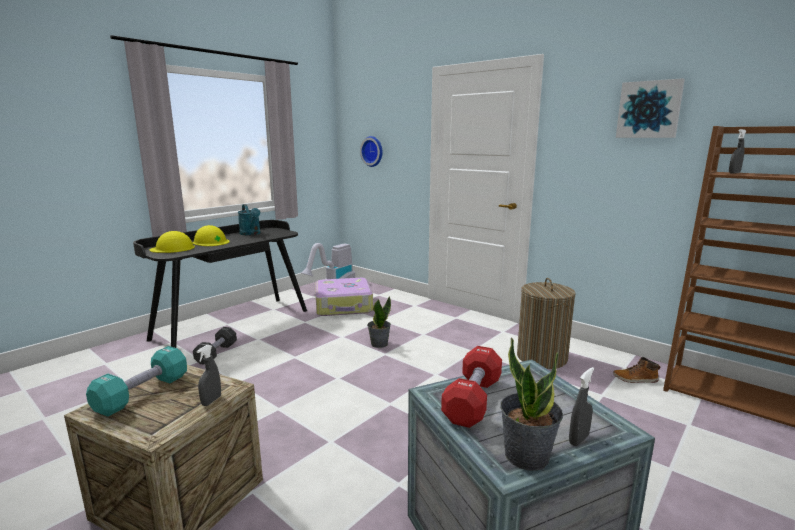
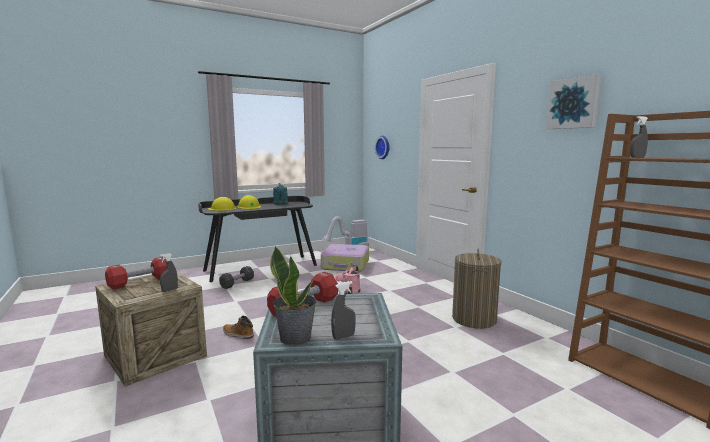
camera: 20 degrees right, 5 degrees down
(142, 393) = (140, 282): turquoise dumbbell -> red dumbbell
(379, 344) = (349, 292): potted plant -> pink watering can
(635, 379) = (548, 348): boot -> boot (238, 334)

